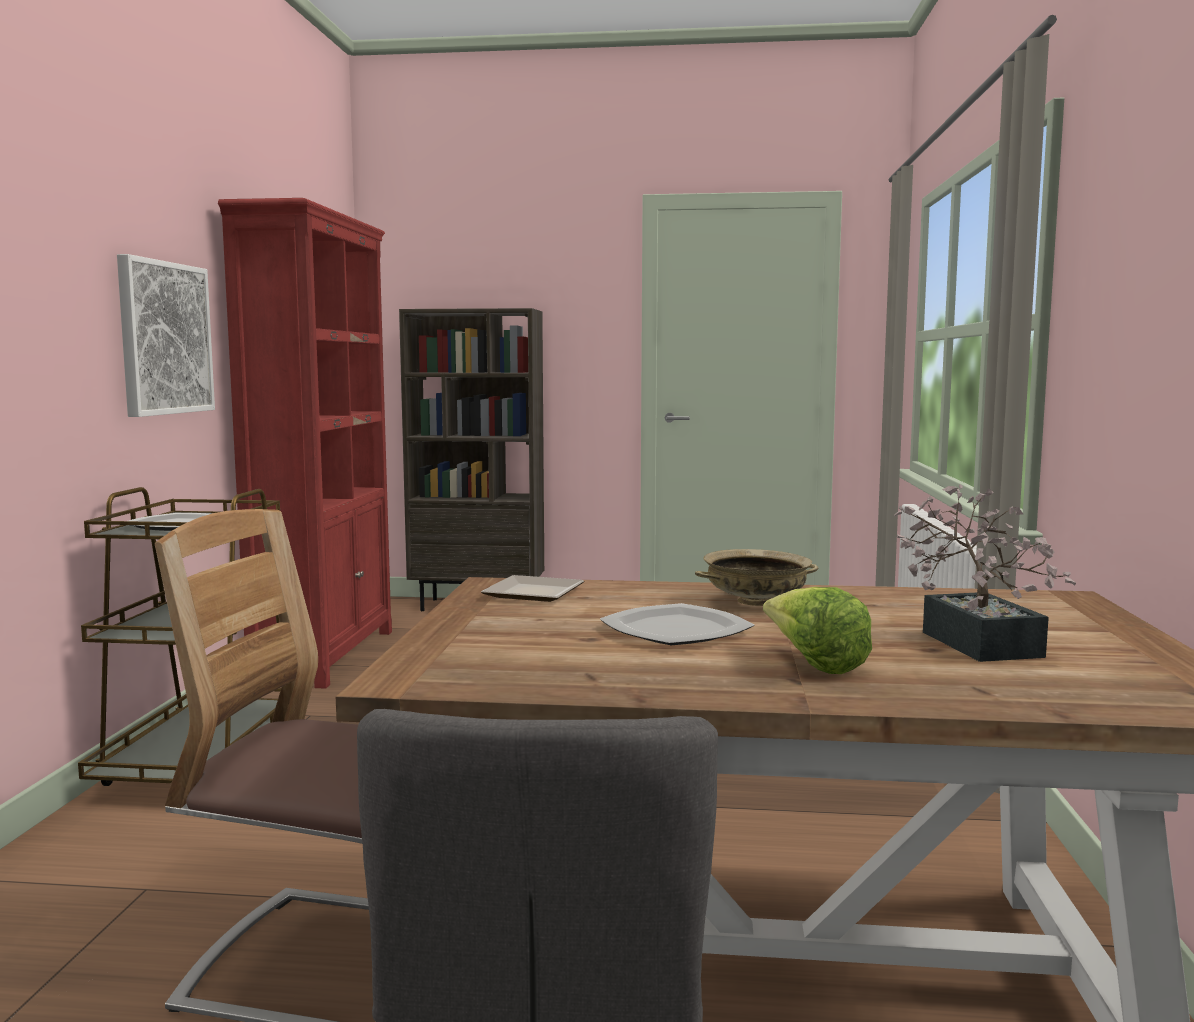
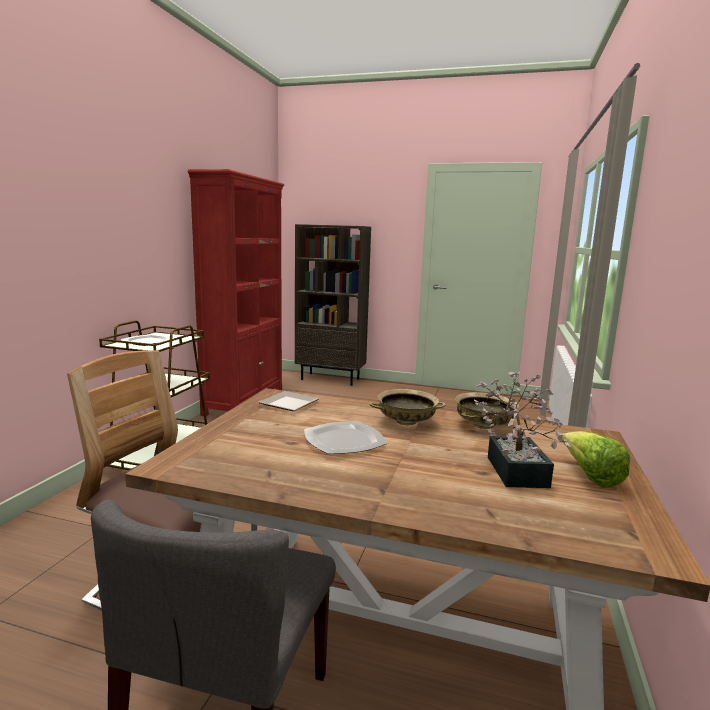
camera: 10 degrees right, 5 degrees up
(164, 338) = (153, 243): picture -> none
(813, 664) = (403, 477): lettuce -> lettuce (590, 476)
(884, 597) = (484, 425): none -> beige bowl

